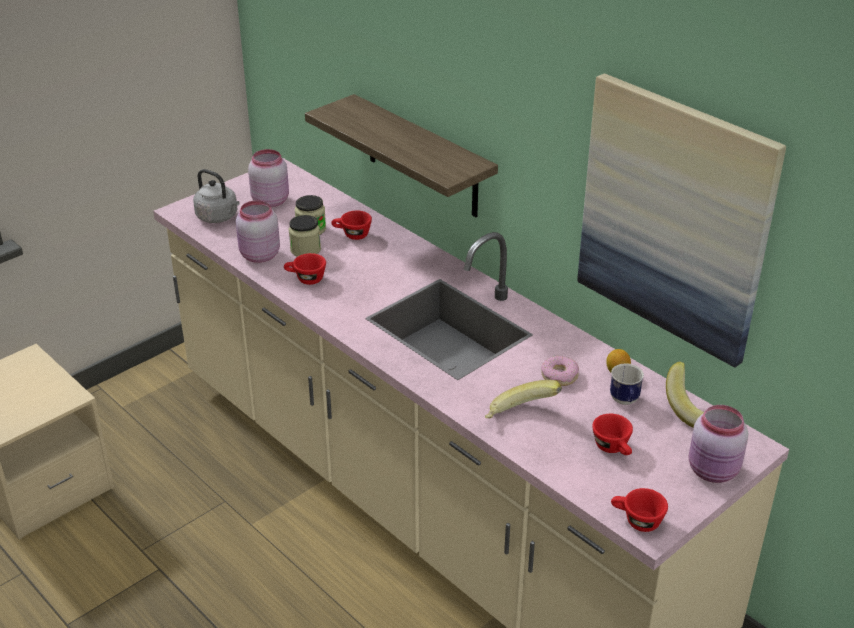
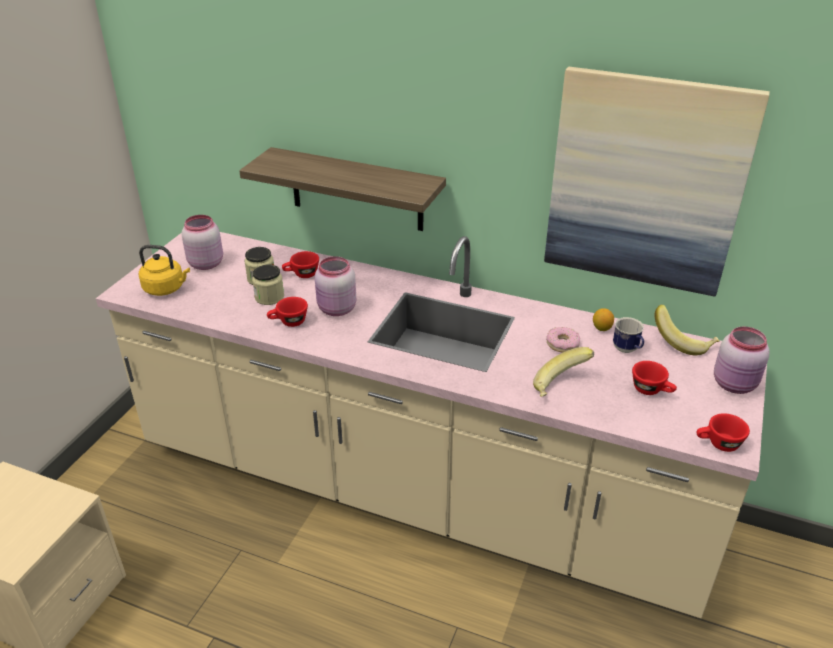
camera: 25 degrees left, 0 degrees up
(219, 217) = (166, 289): grey kettle -> yellow kettle
(258, 256) = (229, 313): pink jar -> pink jar (336, 309)

